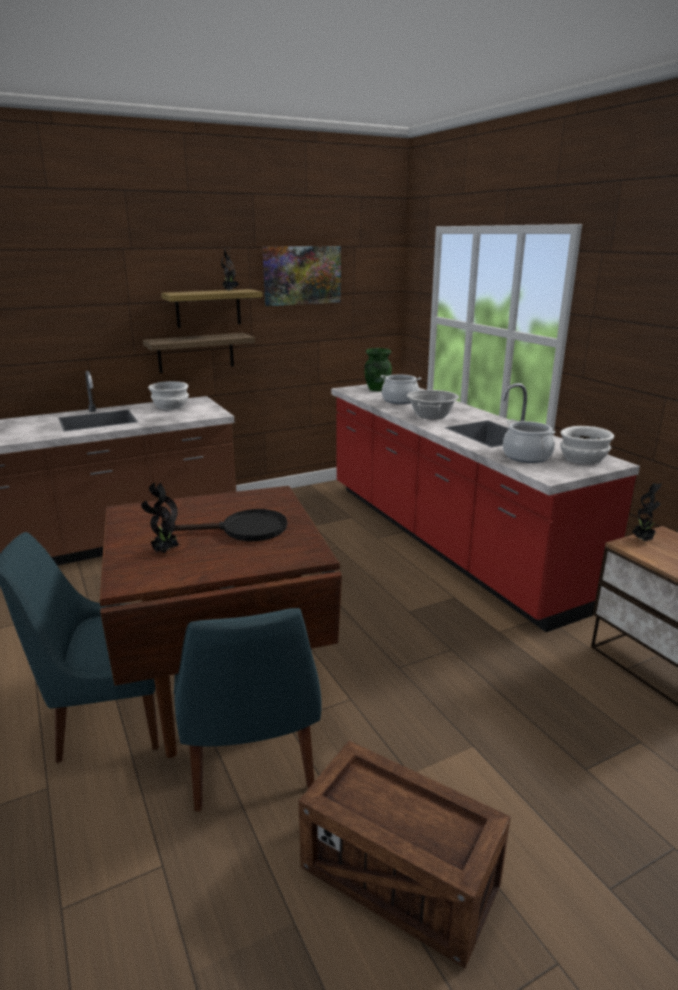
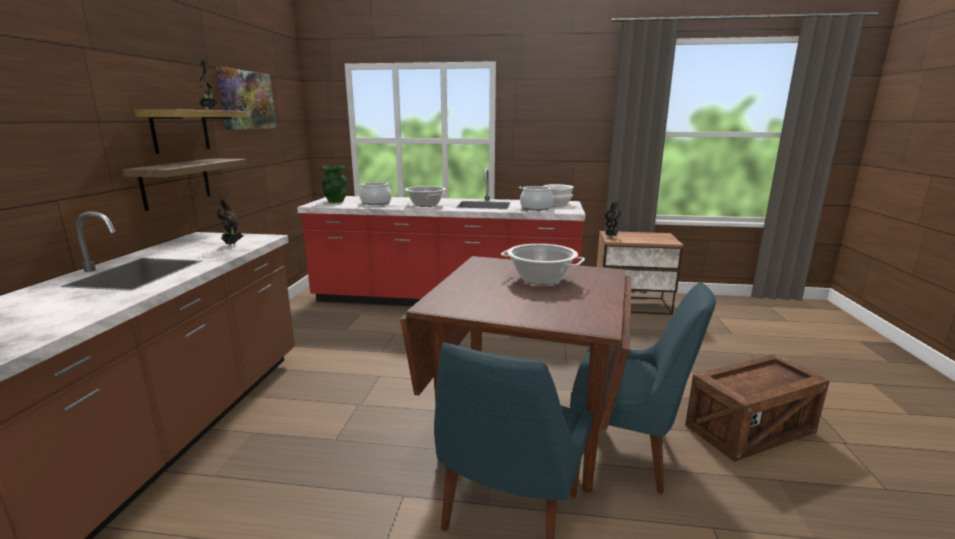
camera: 55 degrees left, 5 degrees down
(164, 551) = (550, 305): potted plant -> potted plant (232, 245)
(171, 406) = (189, 244): white bowl -> none
(245, 530) = (541, 278): black frying pan -> cooking pot

